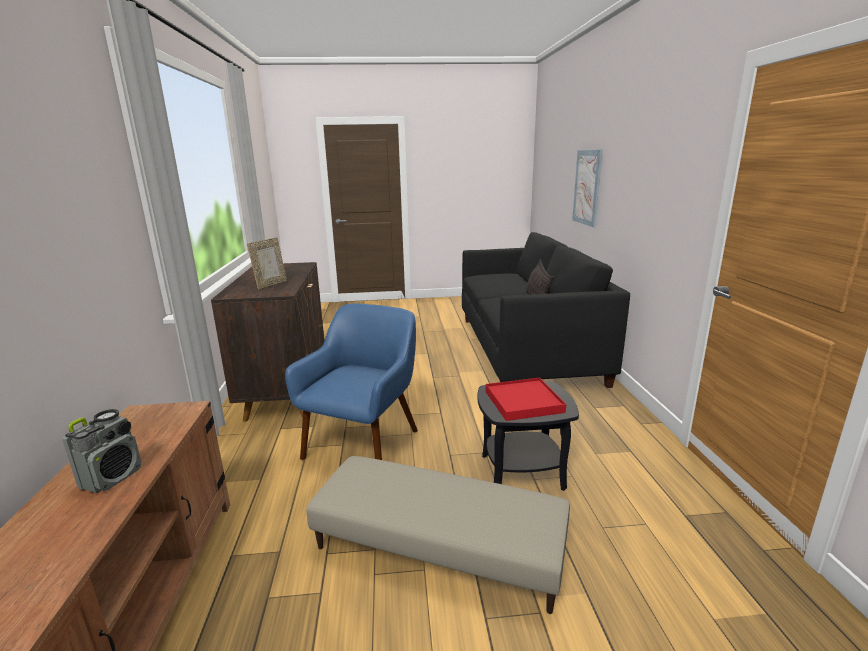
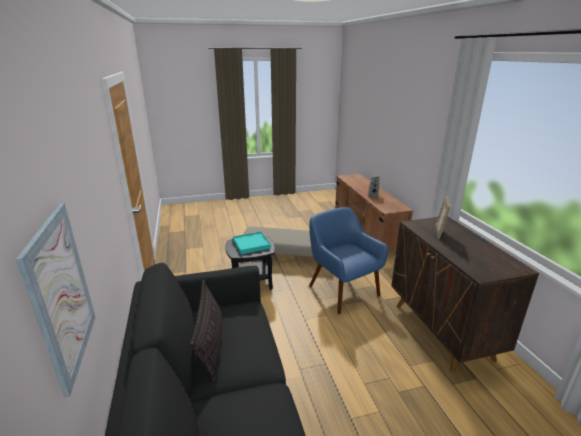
camera: 170 degrees right, 5 degrees up
(364, 444) = (342, 290): blue armchair -> blue armchair turned 135 degrees clockwise
(524, 402) = (251, 244): red tray -> turquoise tray

